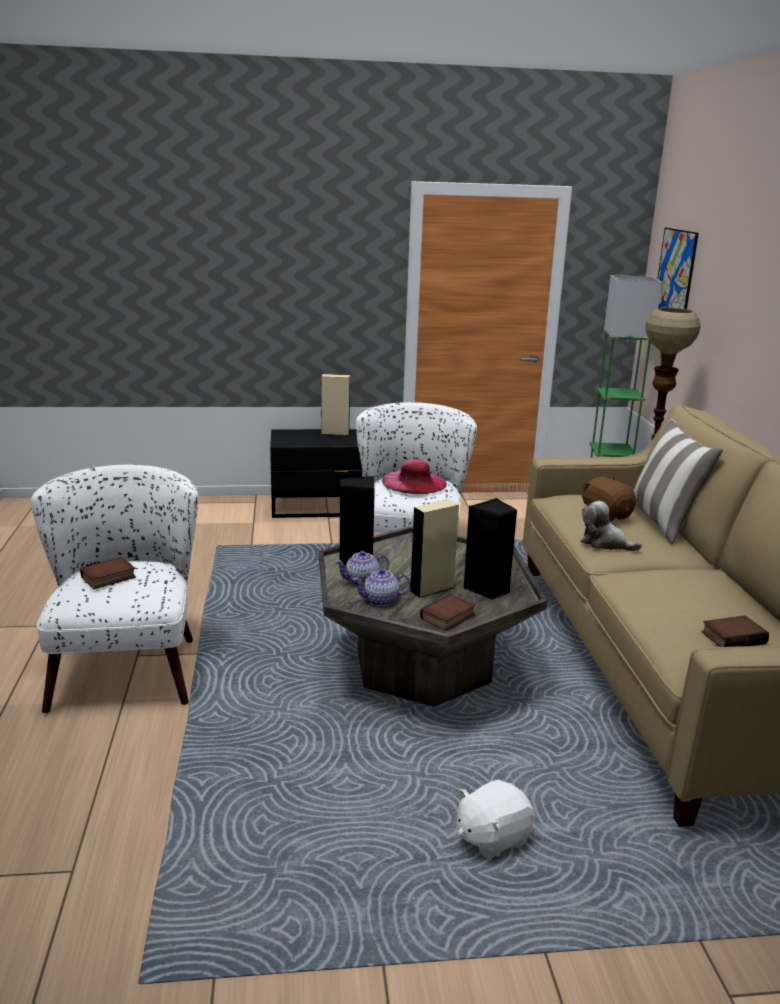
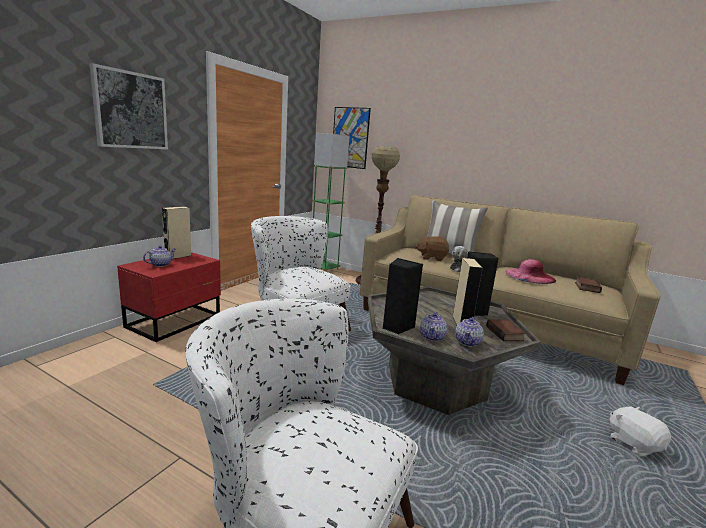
camera: 55 degrees left, 5 degrees down
(108, 578) = (324, 449): book -> none
(302, 266) = (130, 110): none -> picture
(303, 437) = (161, 264): none -> teapot
(317, 507) = (176, 321): black nightstand -> red nightstand
(414, 482) = (305, 271): pink hat -> pink hat (530, 276)
(492, 837) = (633, 444): white plush toy -> white plush toy turned 150 degrees clockwise

